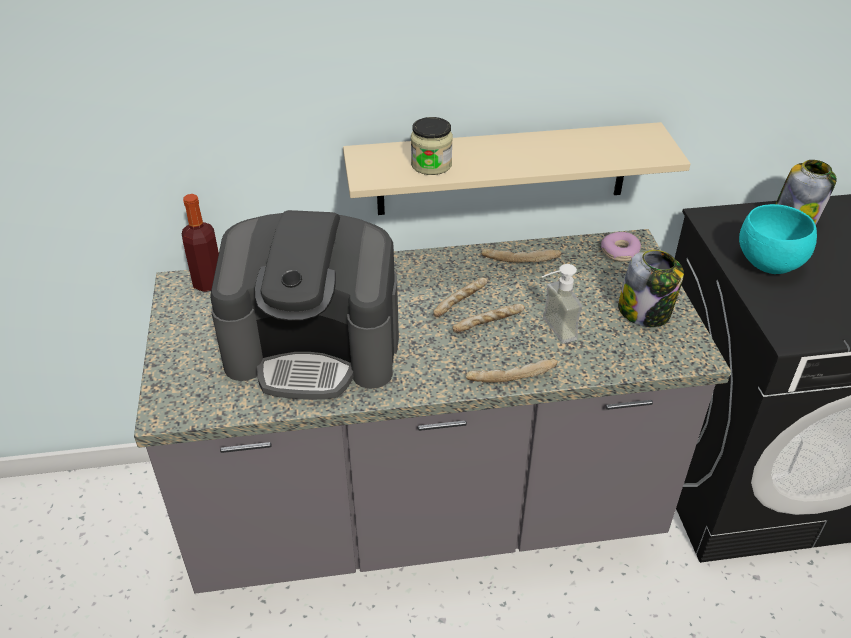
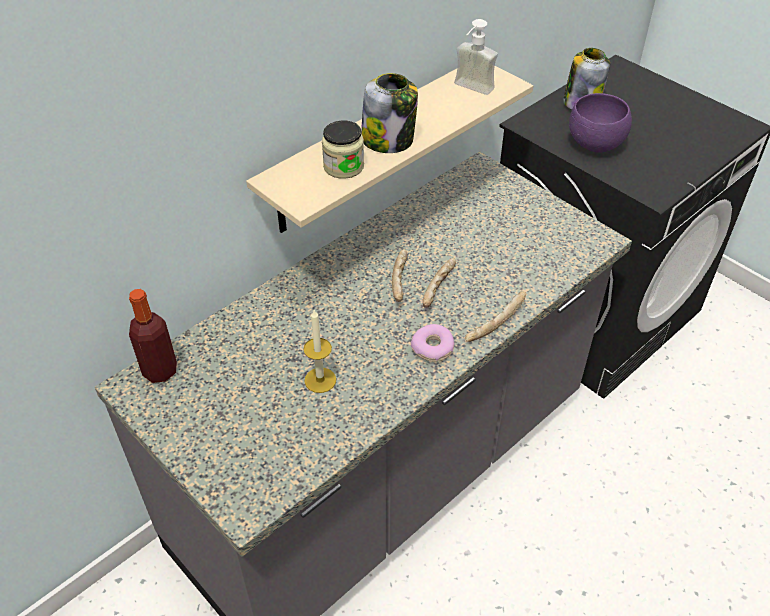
camera: 35 degrees left, 5 degrees up
(315, 348) = (320, 380): coffee machine -> candle
(520, 260) = (411, 220): bread -> none
(551, 331) = (489, 270): soap dispenser -> soap dispenser (470, 90)
(620, 252) = (478, 180): donut -> donut (433, 348)
(645, 312) = (539, 222): jar -> jar (388, 140)
(769, 265) = (595, 145): turquoise bowl -> purple bowl

